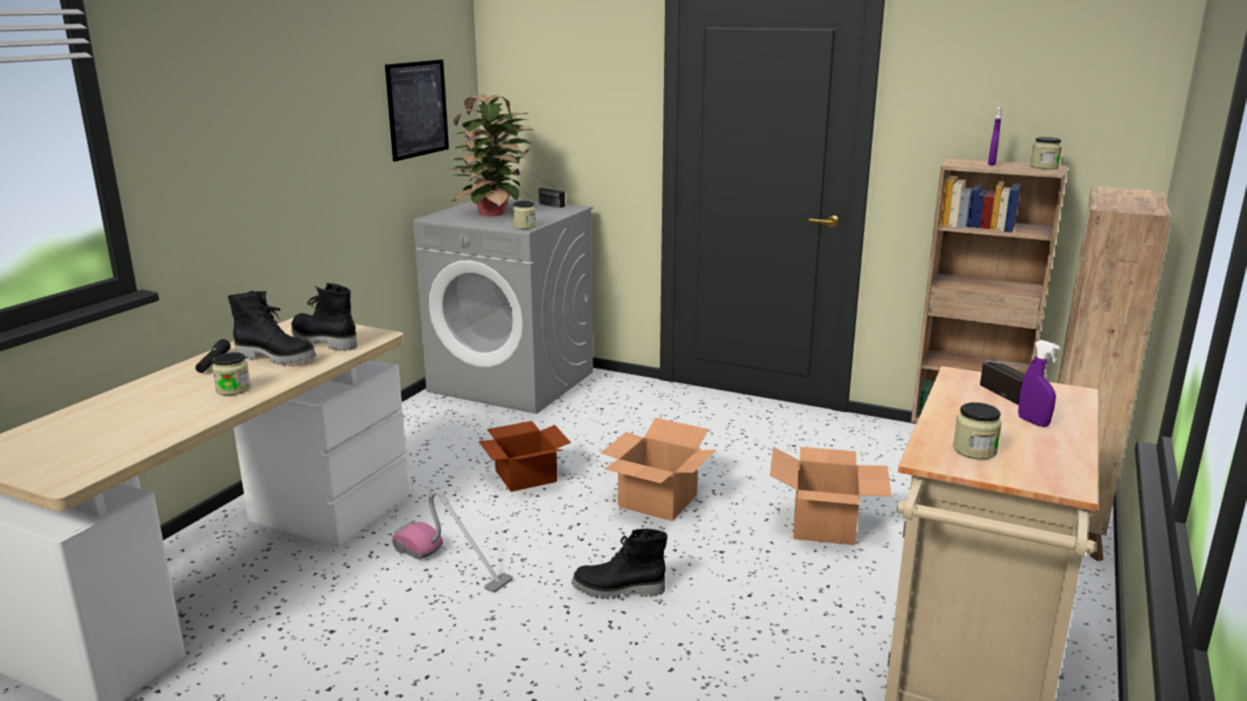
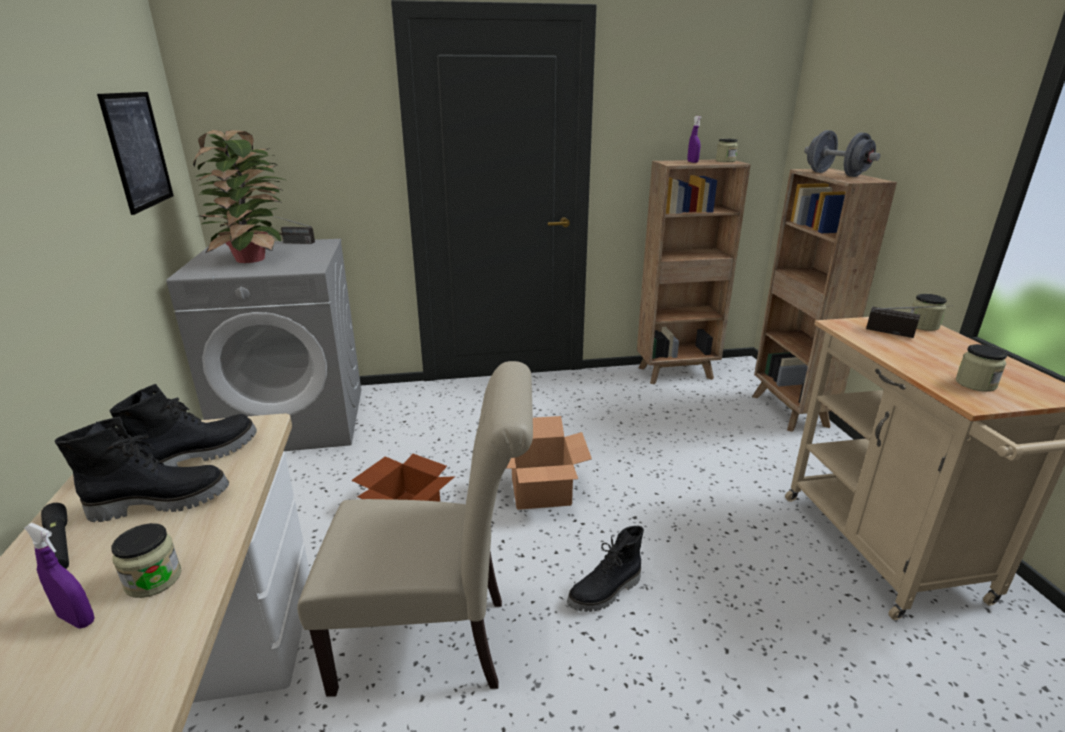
camera: 35 degrees left, 5 degrees up
(322, 341) = (199, 456): black boot -> black boot turned 135 degrees clockwise
(451, 564) = (434, 642): vacuum cleaner -> beige chair
(524, 226) = (309, 267): jar -> jar (923, 325)
(823, 525) = (670, 464): cardboard box -> none
(1033, 422) = (948, 349): purple spray bottle -> purple spray bottle (77, 619)
(1123, 198) = (836, 174): none -> grey dumbbell

